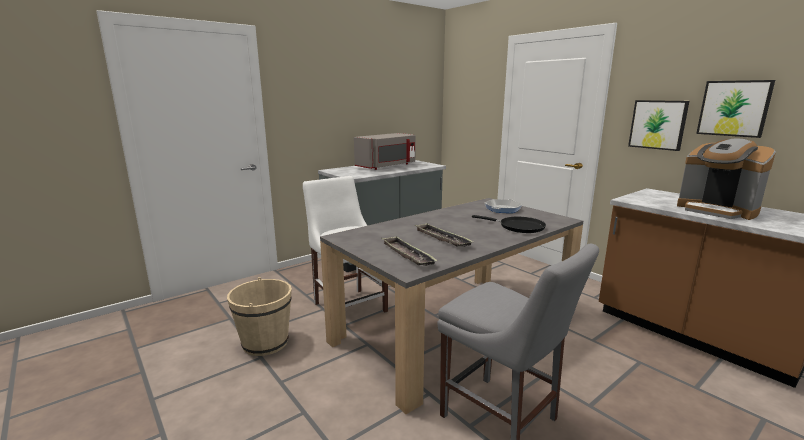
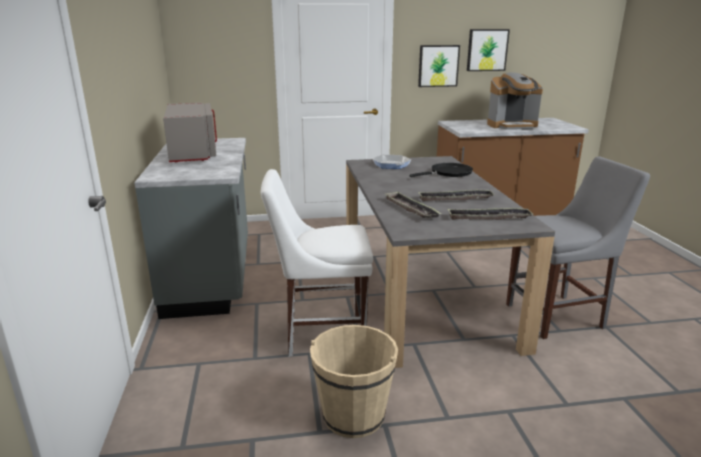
camera: 60 degrees left, 5 degrees up
(394, 230) = (410, 209): none -> tray

